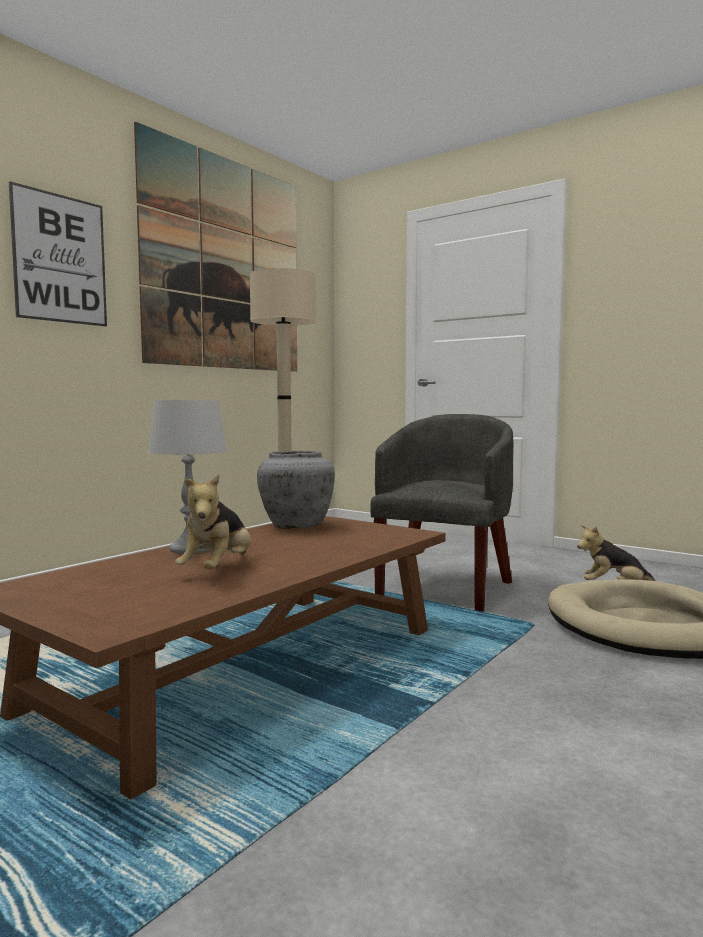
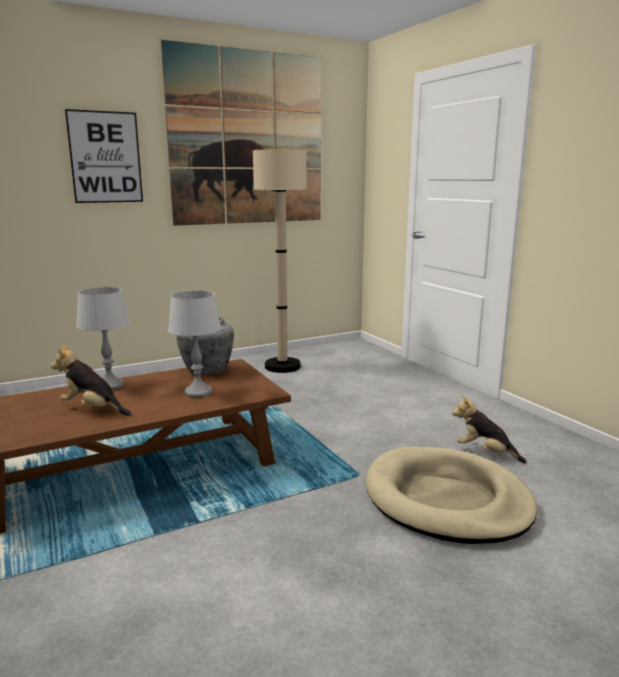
camera: 25 degrees right, 10 degrees up
(218, 570) = (93, 409): plush toy -> plush toy turned 75 degrees clockwise
(331, 541) = (198, 392): none -> grey table lamp
(445, 587) = (344, 426): grey armchair -> none

